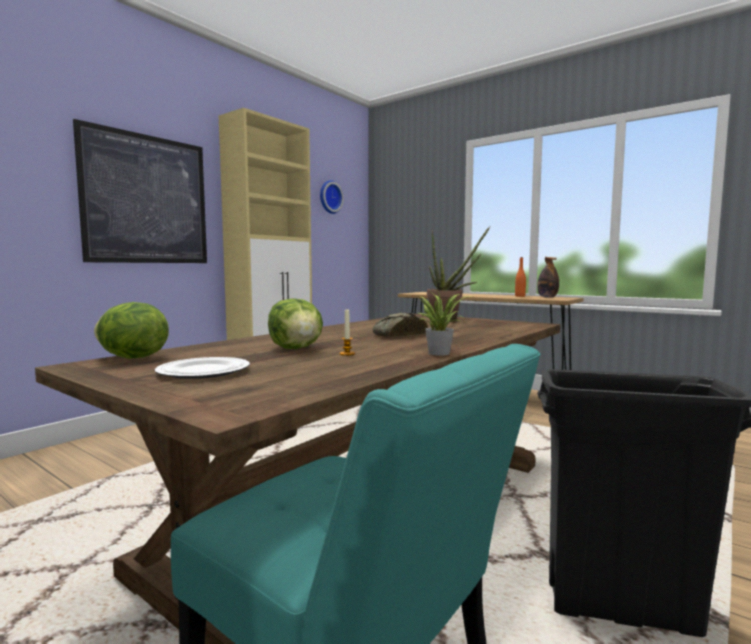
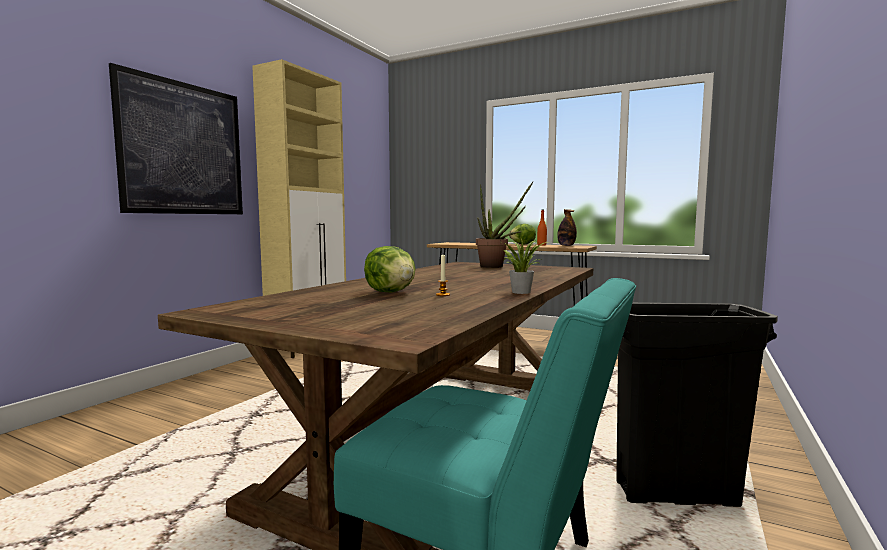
camera: 10 degrees left, 0 degrees up
(132, 358) = (245, 304): lettuce -> lettuce (523, 244)
(205, 371) = (335, 312): plate -> none
(329, 197) = (354, 150): wall clock -> none
(398, 335) = (467, 279): bread -> none

